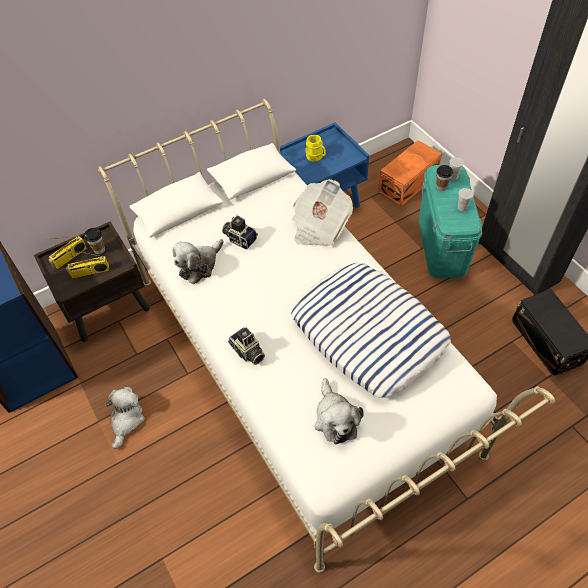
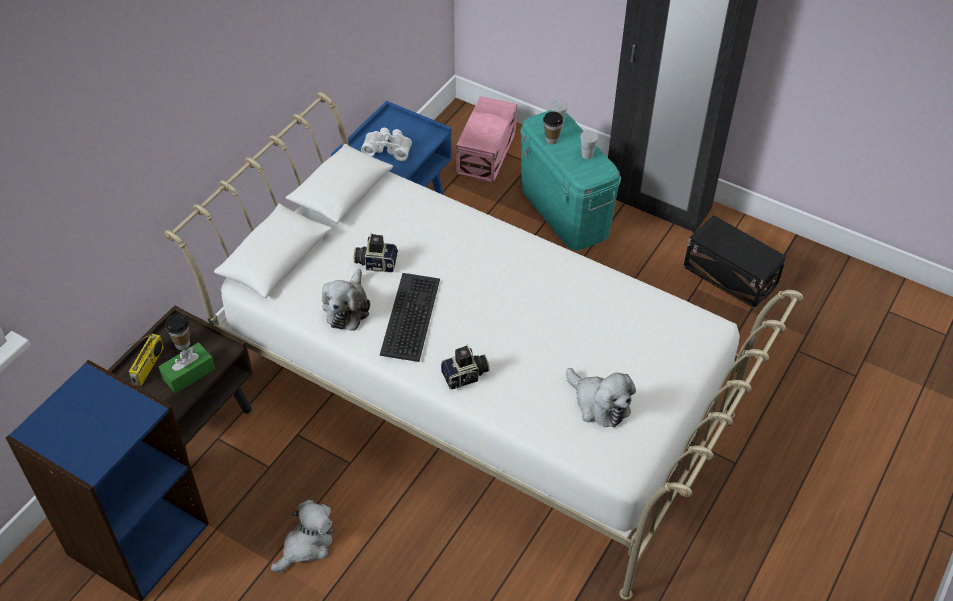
camera: 30 degrees left, 5 degrees down
(89, 272) = (189, 374): radio -> green tissue box
(126, 420) = (306, 545): plush toy -> plush toy turned 60 degrees clockwise
(238, 289) = (411, 317): none -> keyboard
(247, 352) = (466, 377): camera -> camera turned 45 degrees counterclockwise
(316, 157) = (388, 148): yellow mug -> white binoculars
(319, 226) = (459, 220): newspaper -> none
(369, 333) = (581, 310): pillow -> none
(409, 183) = (488, 153): orange storage box -> pink storage box

